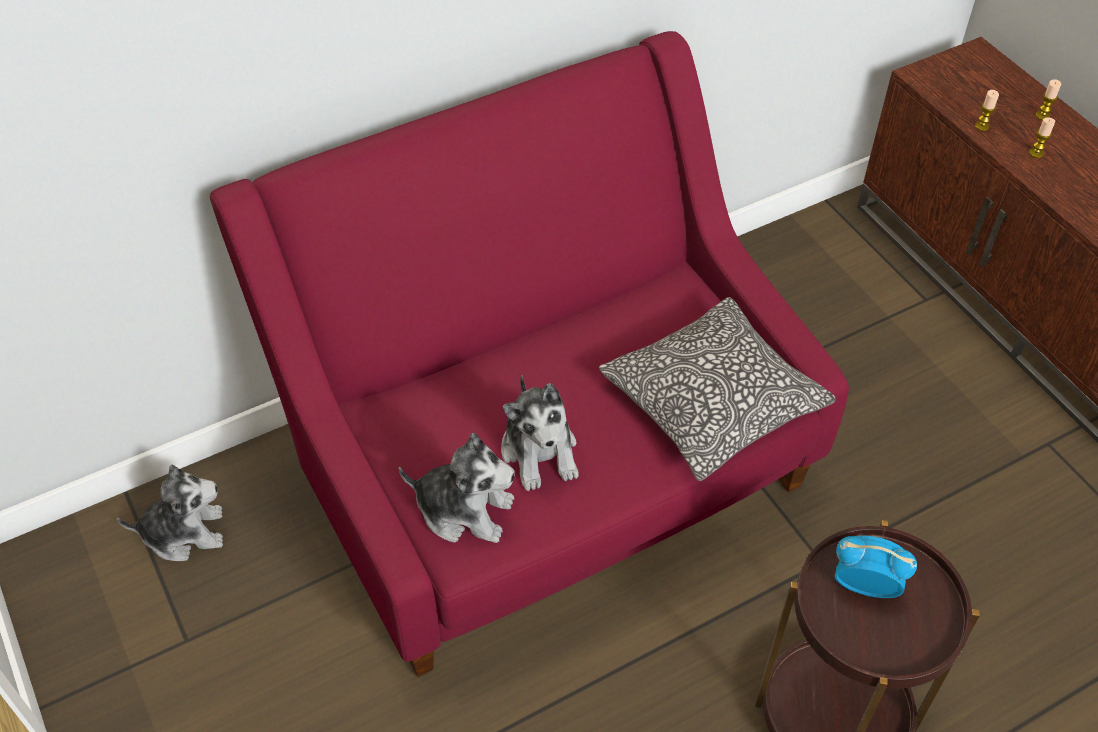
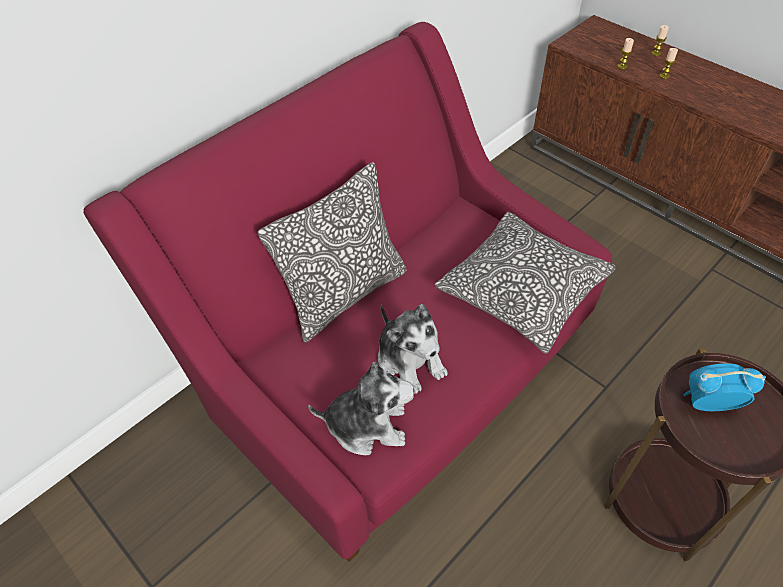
camera: 15 degrees left, 0 degrees up
(184, 532) = (126, 495): plush toy -> none
(492, 354) = (345, 295): none -> pillow

